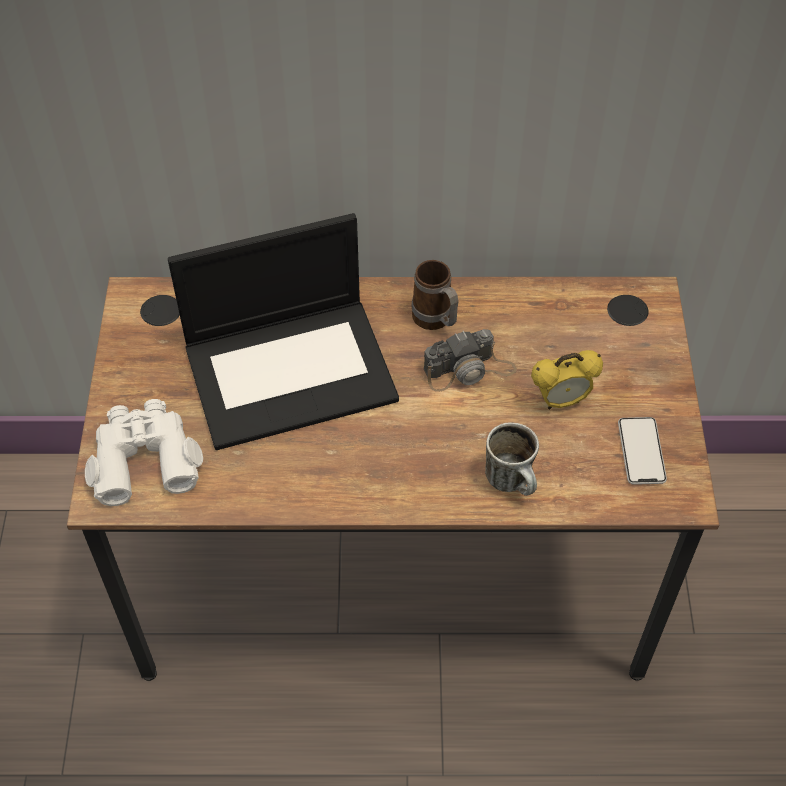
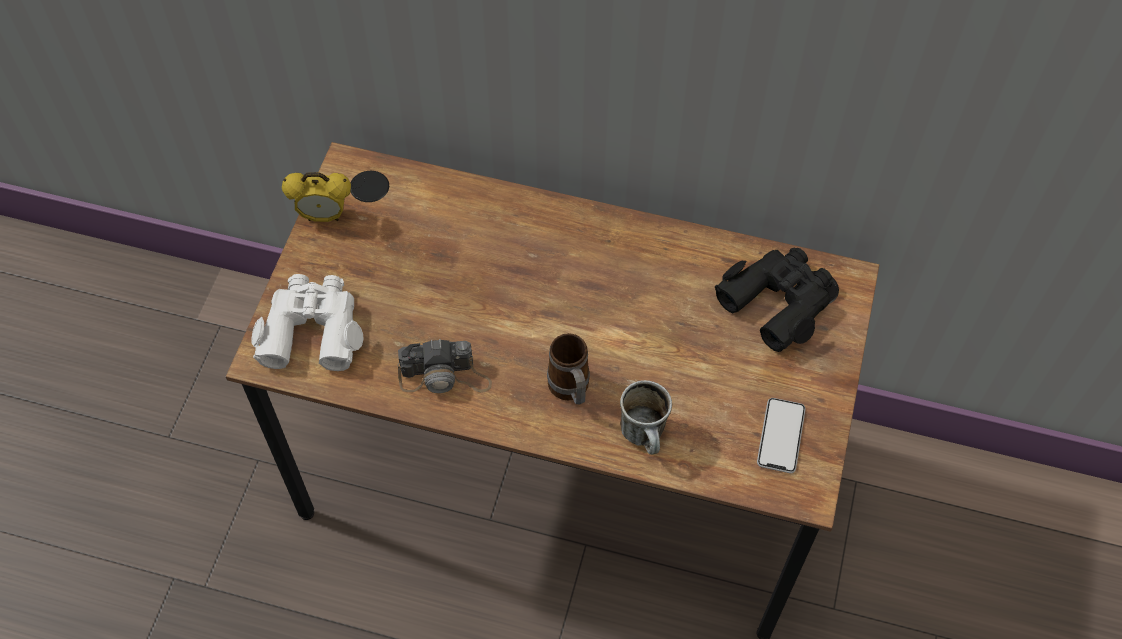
camera: 15 degrees right, 5 degrees up
(292, 370) = (472, 274): laptop -> none
(436, 321) = (624, 257): mug -> mug (570, 391)
(469, 370) = (641, 313): camera -> camera (445, 376)
(561, 401) = (719, 366): alarm clock -> alarm clock (324, 216)
(595, 329) = (778, 300): none -> black binoculars

